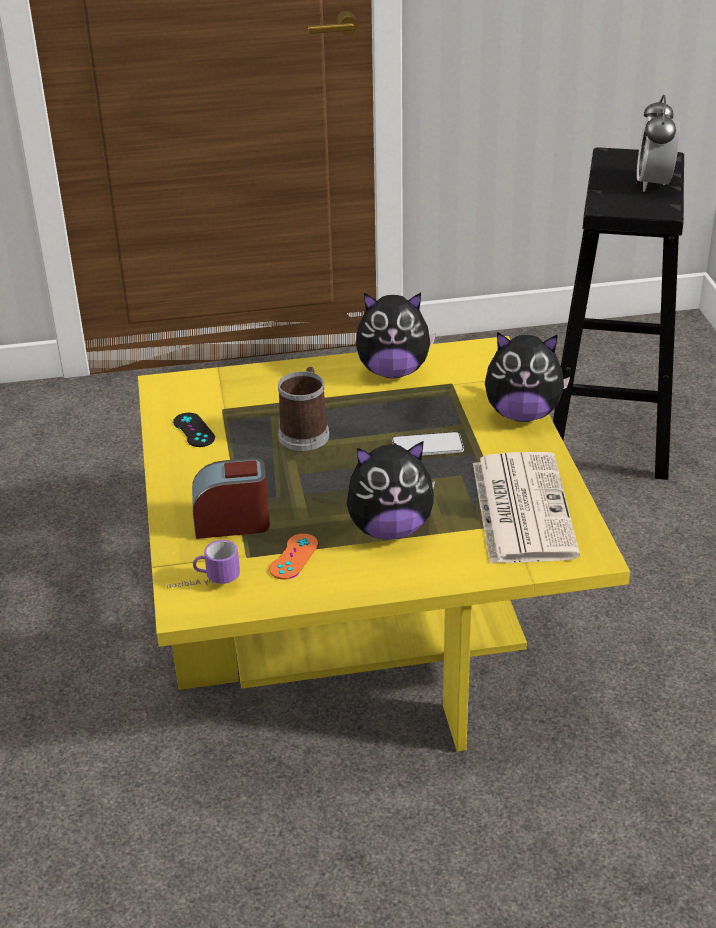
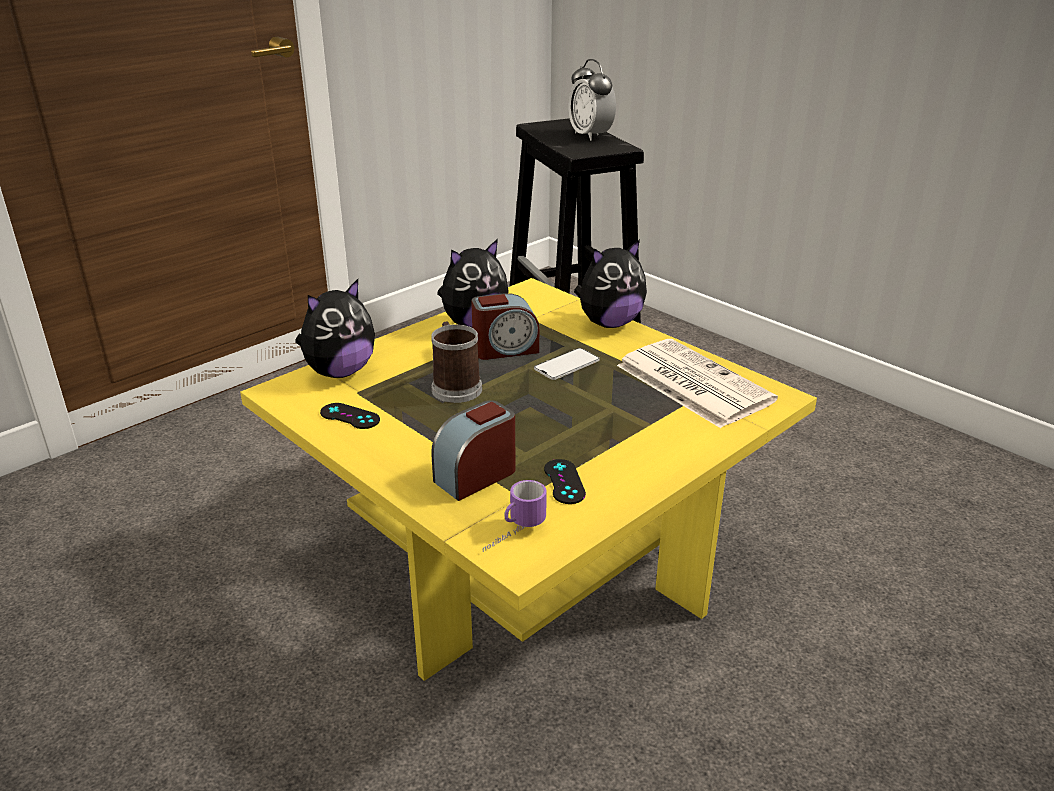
camera: 35 degrees left, 5 degrees down
(294, 557) = (564, 482): orange game controller -> black game controller
(389, 529) = (615, 432): plush toy -> plush toy (339, 372)
(390, 409) = (505, 349): none -> alarm clock

